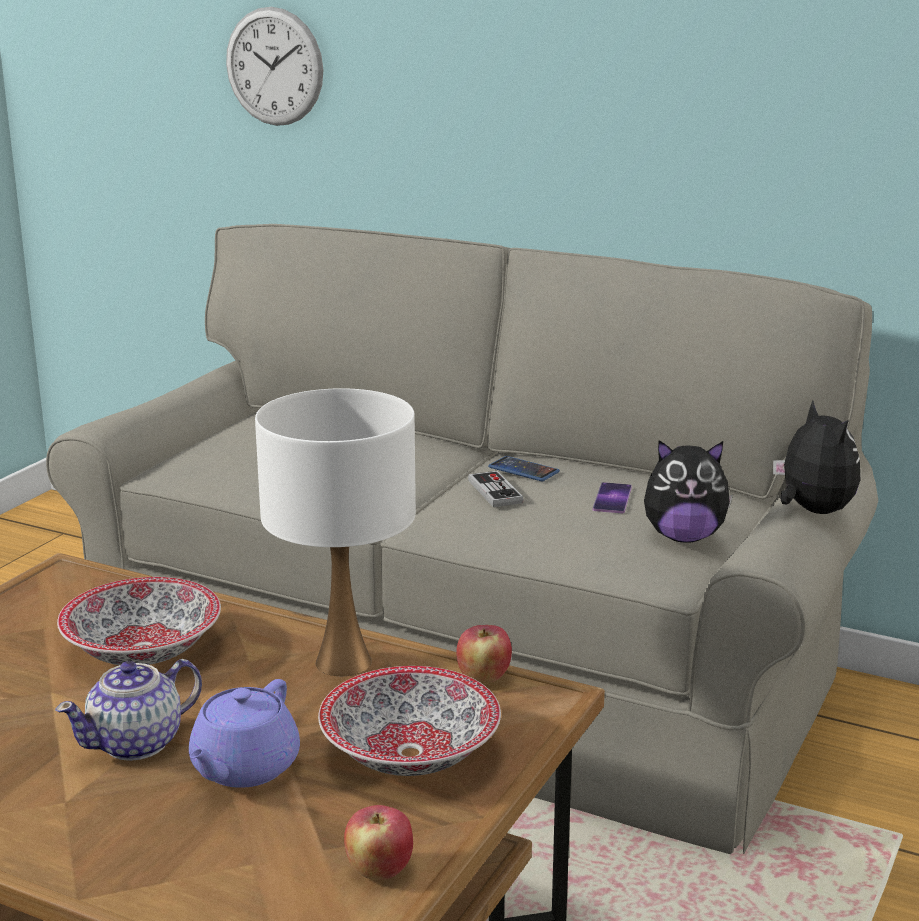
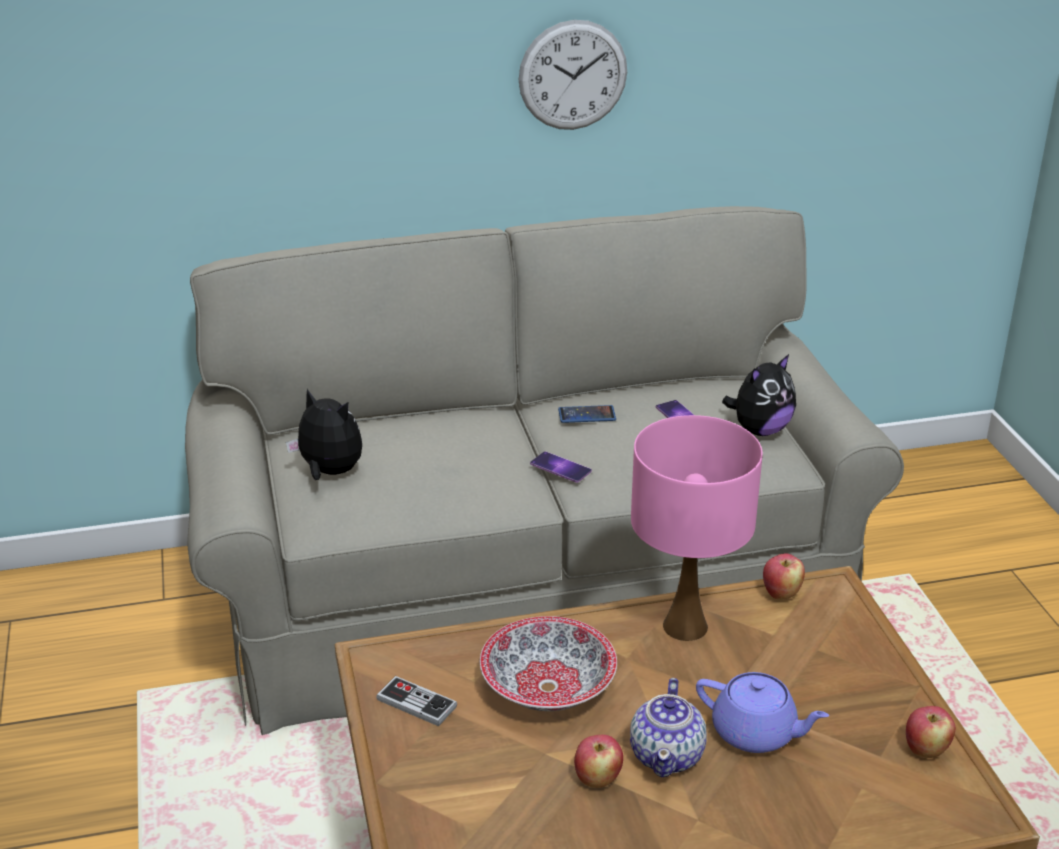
camera: 40 degrees left, 10 degrees up
(50, 729) = (597, 779): none -> apple
(243, 768) = (756, 733): purple teapot -> purple teapot turned 45 degrees counterclockwise
(274, 66) = (193, 99): wall clock -> wall clock (573, 75)
(343, 661) = (684, 626): white table lamp -> pink table lamp
(408, 754) = (823, 669): bowl -> none
(431, 499) = (560, 467): none -> phone
(495, 491) = (599, 443): game controller -> game controller (416, 703)
(812, 511) = (821, 379): plush toy -> plush toy (329, 472)

